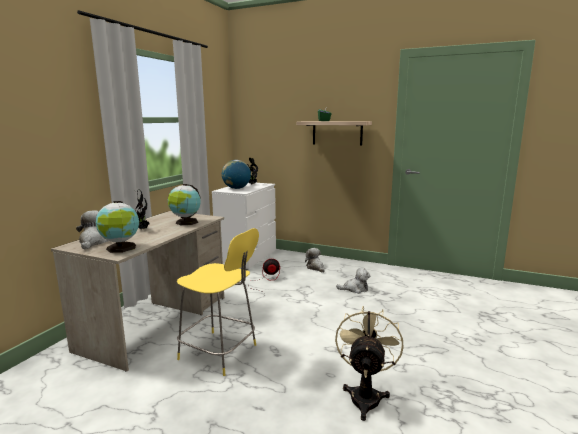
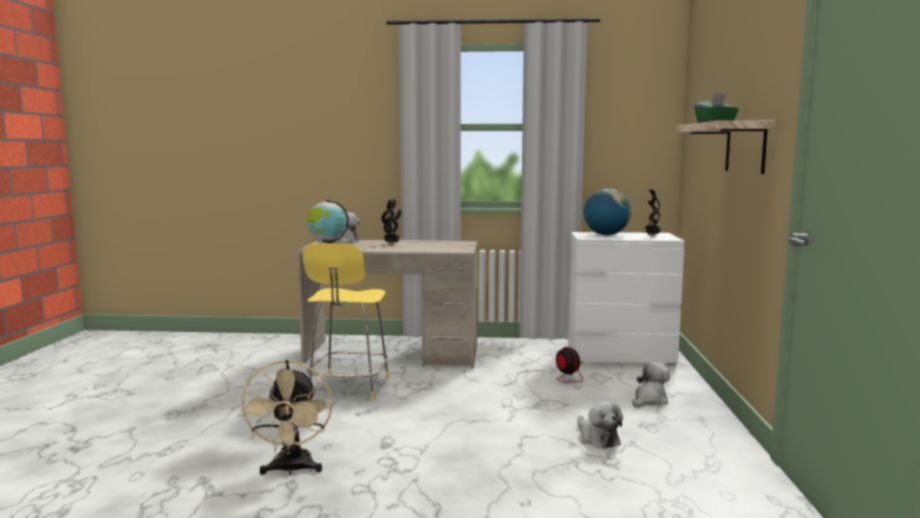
camera: 70 degrees right, 5 degrees down
(186, 222) = (431, 248): globe -> none
(365, 395) = (291, 469): beige fan -> beige fan turned 90 degrees clockwise

